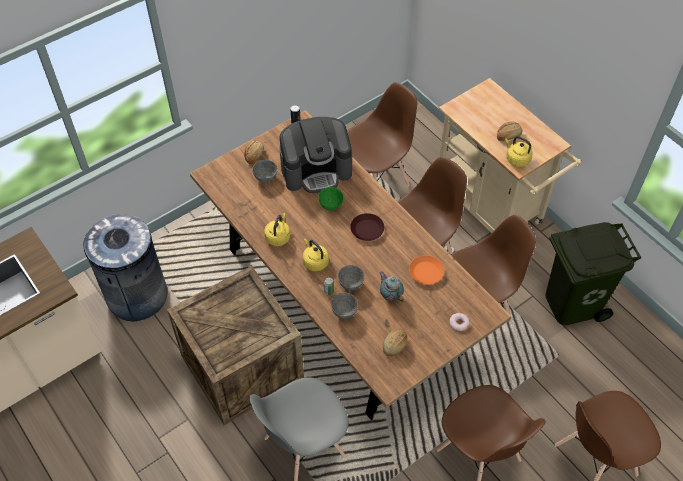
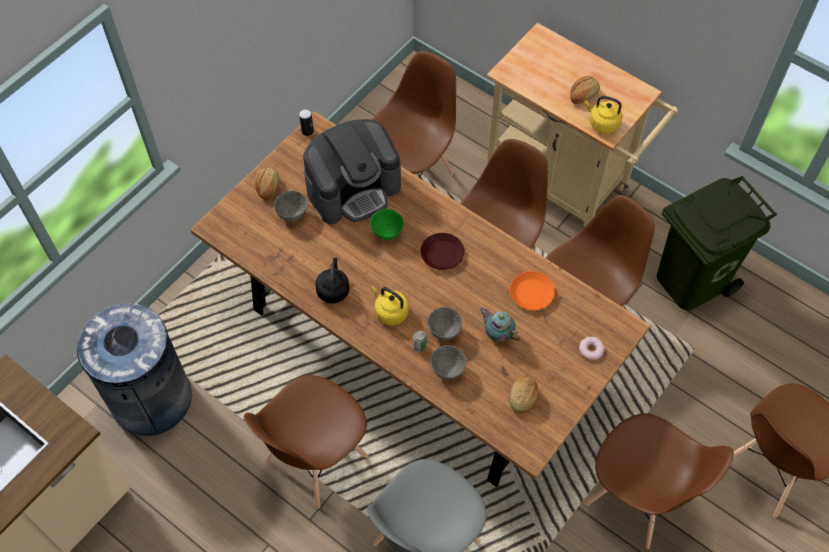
camera: 15 degrees left, 5 degrees up
(241, 367) = (316, 459): crate -> brown chair
(278, 237) = (333, 289): yellow kettle -> black kettle

